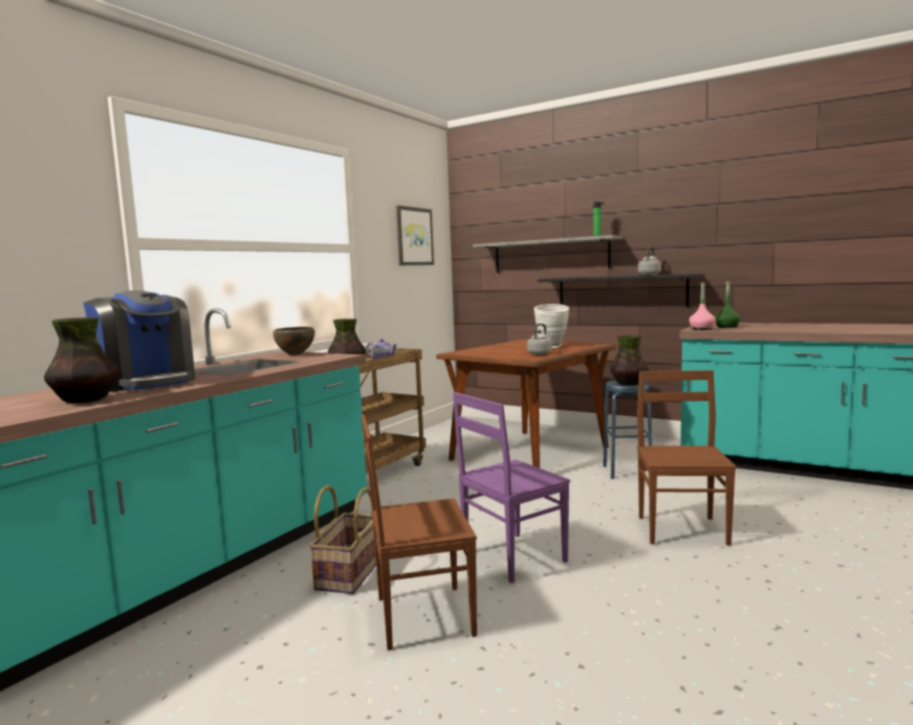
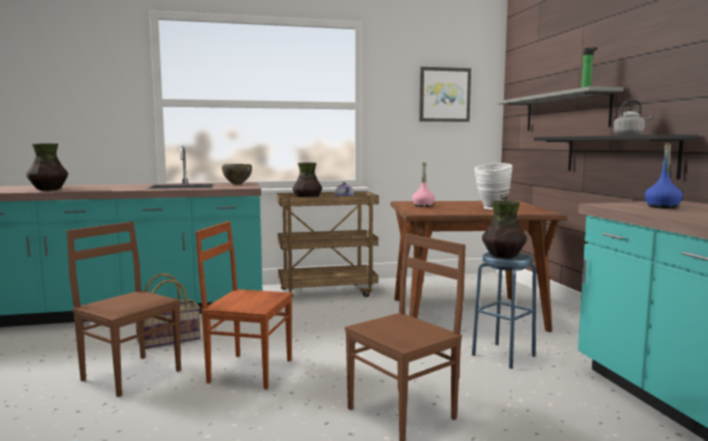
camera: 45 degrees right, 0 degrees up
(147, 383) = (108, 187): coffee machine -> none
(512, 557) = (249, 370): purple chair -> brown chair
(540, 353) = (448, 211): grey kettle -> none
(701, 329) = (612, 205): pink bottle -> pink bottle (423, 206)
(727, 327) = (662, 207): green bottle -> blue bottle

